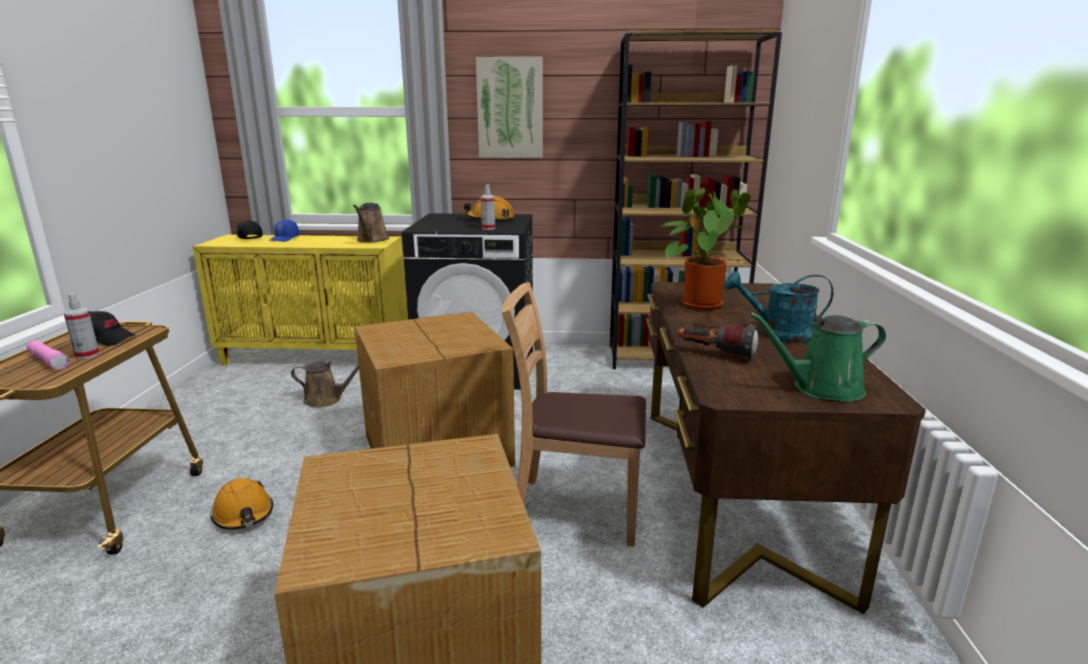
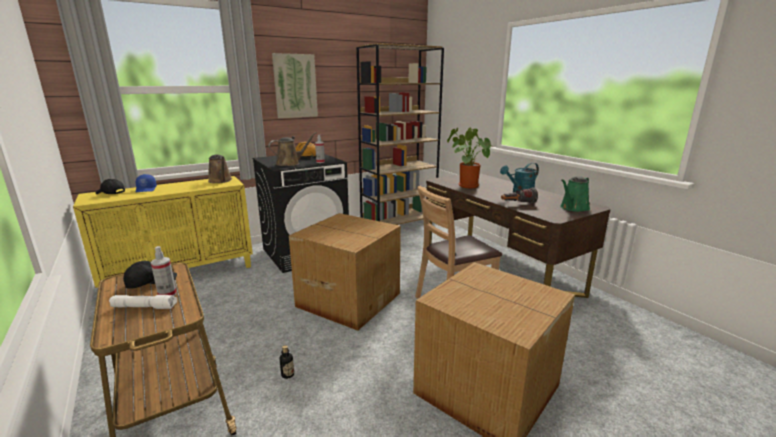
camera: 35 degrees left, 0 degrees up
(50, 361) = (145, 307): pink flashlight -> white flashlight
(243, 514) = (287, 374): orange hard hat -> bottle
(326, 400) = (234, 297): brown watering can -> brown watering can (290, 163)

